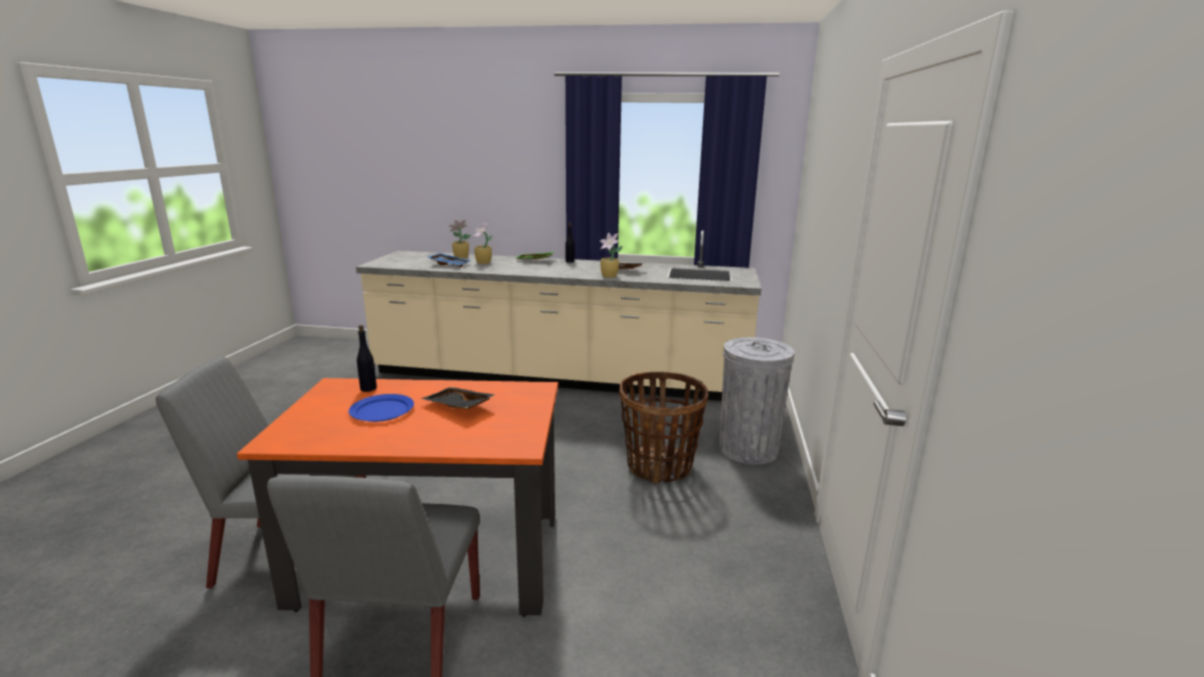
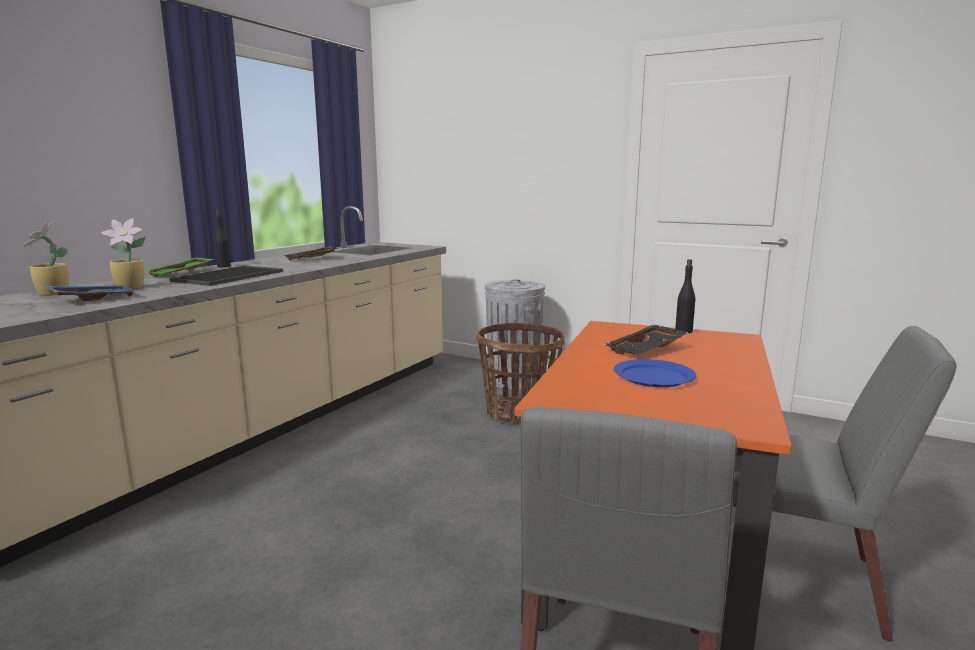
camera: 70 degrees left, 5 degrees down
(368, 388) = (576, 382): black bottle -> black bottle (683, 331)
(532, 269) = (229, 276): none -> tray
(609, 276) = (331, 263): potted plant -> none

